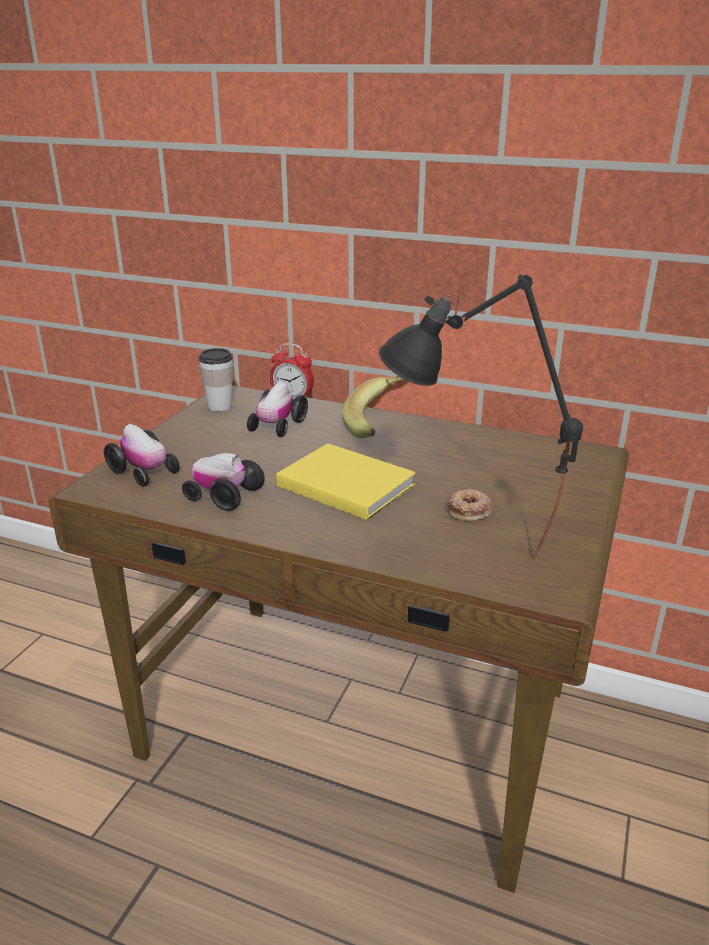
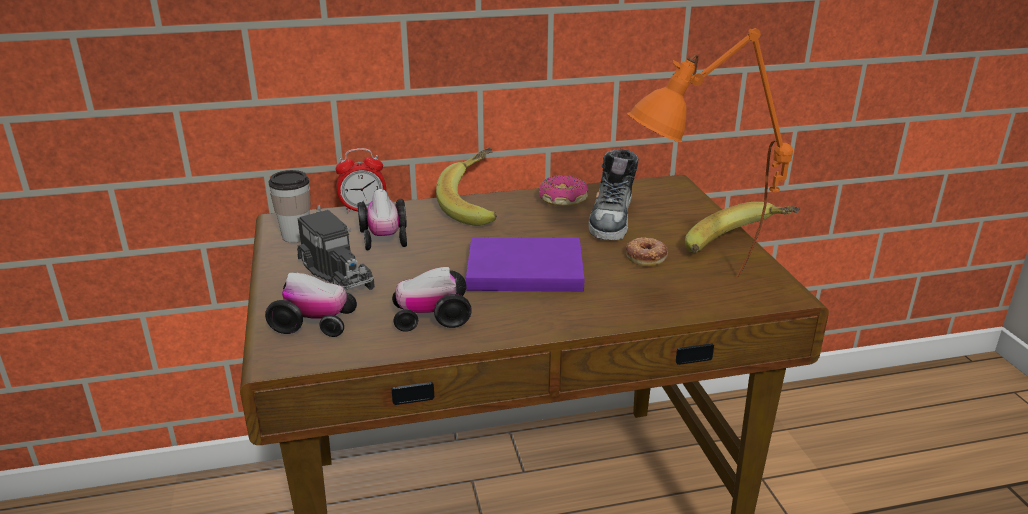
camera: 35 degrees left, 0 degrees up
(208, 440) = (335, 272): none -> toy truck
(344, 483) = (521, 268): yellow book -> purple book
(465, 437) = (562, 199): none -> donut
(465, 560) = (695, 294): black table lamp -> orange table lamp
(486, 467) = (612, 219): none -> shoe
(573, 535) = (738, 250): none -> banana

